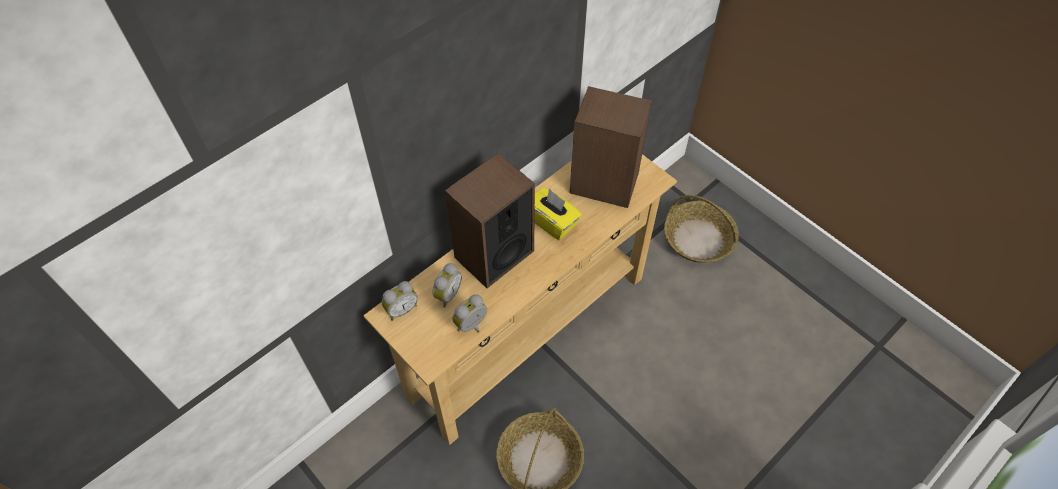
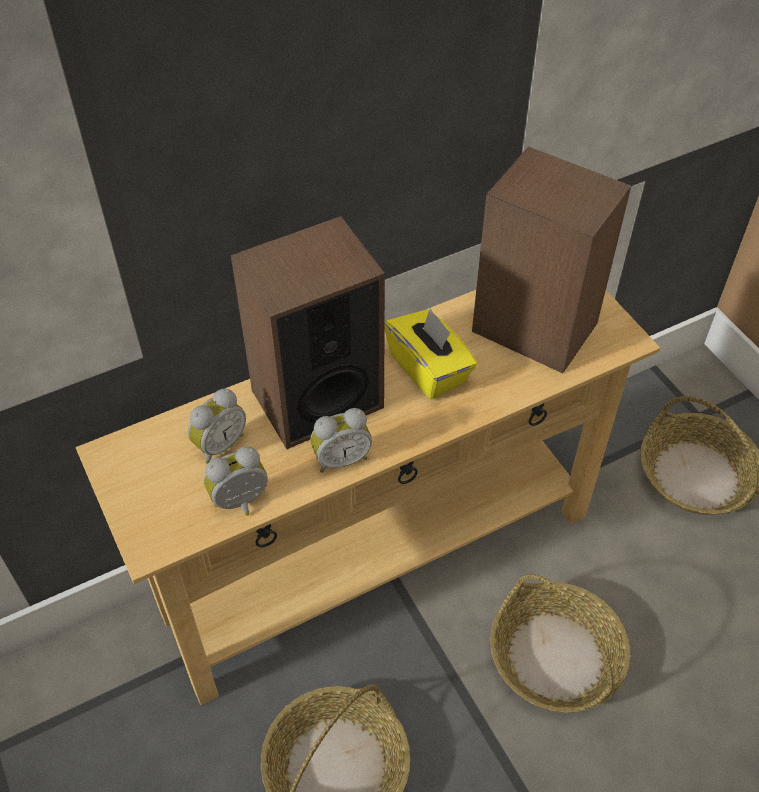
camera: 15 degrees right, 5 degrees down
(401, 309) = (138, 451): alarm clock -> alarm clock (341, 458)
(646, 365) = (556, 657): none -> basket

